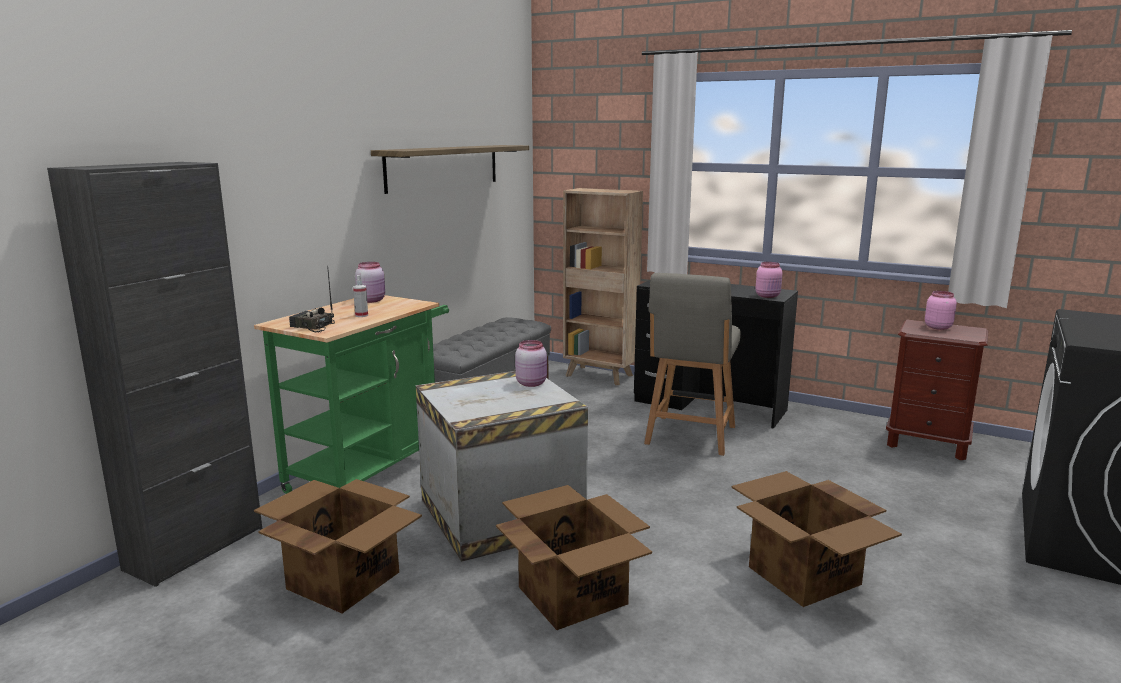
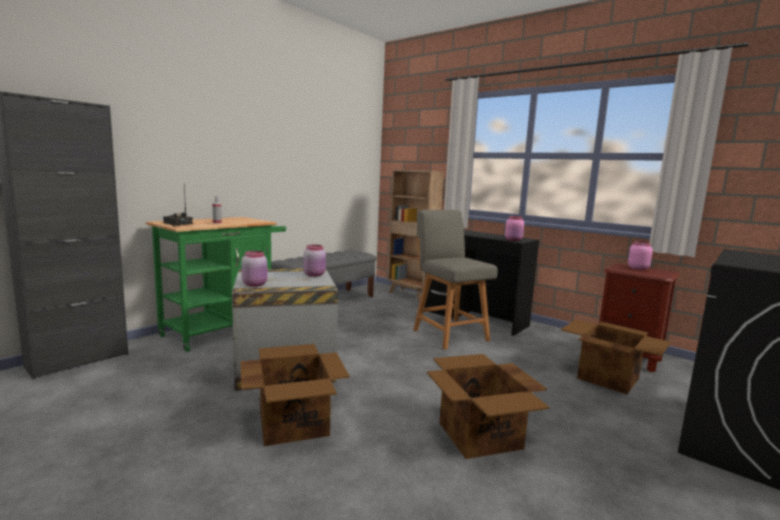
camera: 10 degrees right, 5 degrees down
(343, 579) = (148, 391): cardboard box -> cardboard box (607, 378)
(372, 300) = (237, 218): pink jar -> pink jar (255, 284)
(444, 167) = (308, 146): shelf -> none
(690, 436) = (449, 334): grey chair -> grey chair turned 120 degrees clockwise

